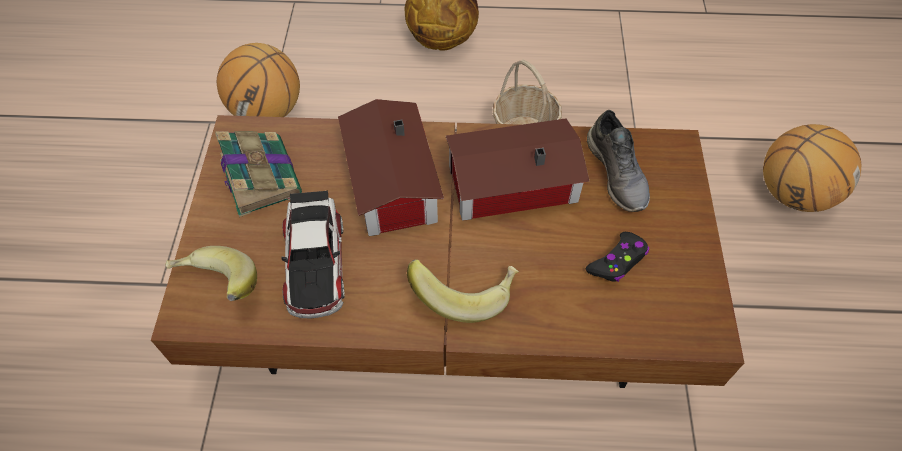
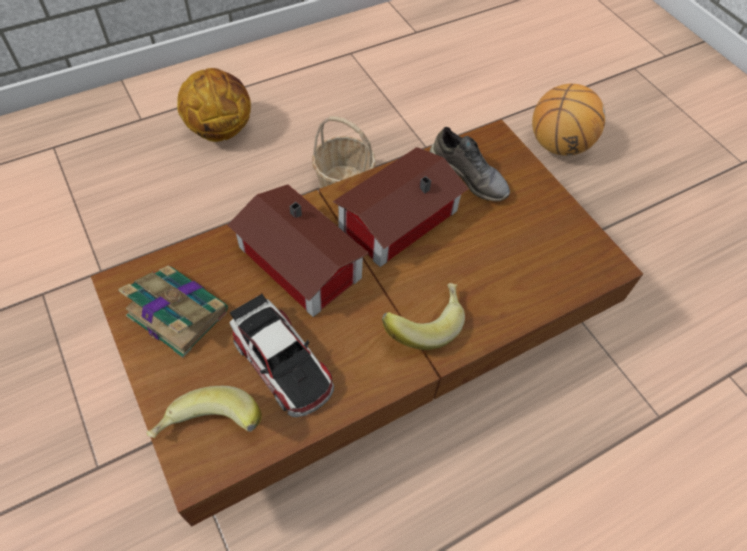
camera: 35 degrees left, 0 degrees up
(268, 111) = (97, 259): basketball -> none
(617, 262) = (515, 243): black game controller -> none

